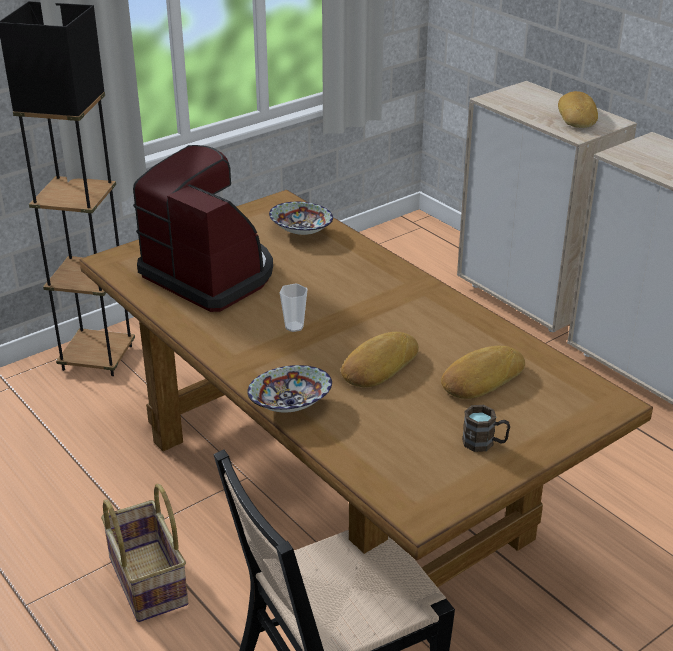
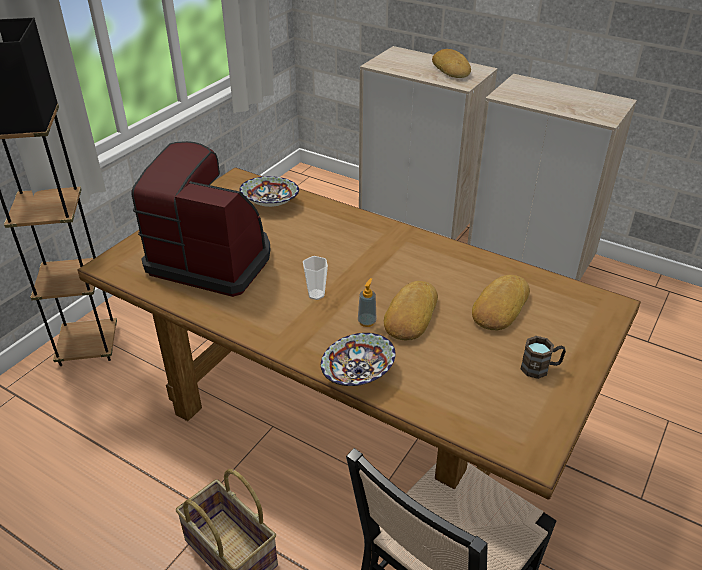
camera: 20 degrees left, 5 degrees up
(330, 362) = (367, 322): none -> soap dispenser

